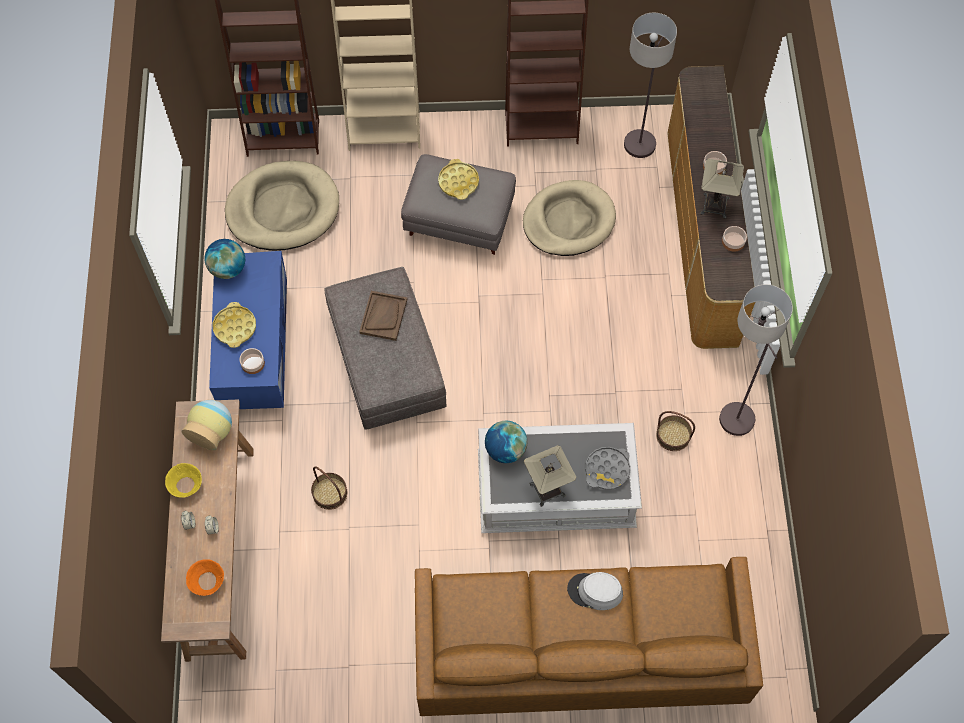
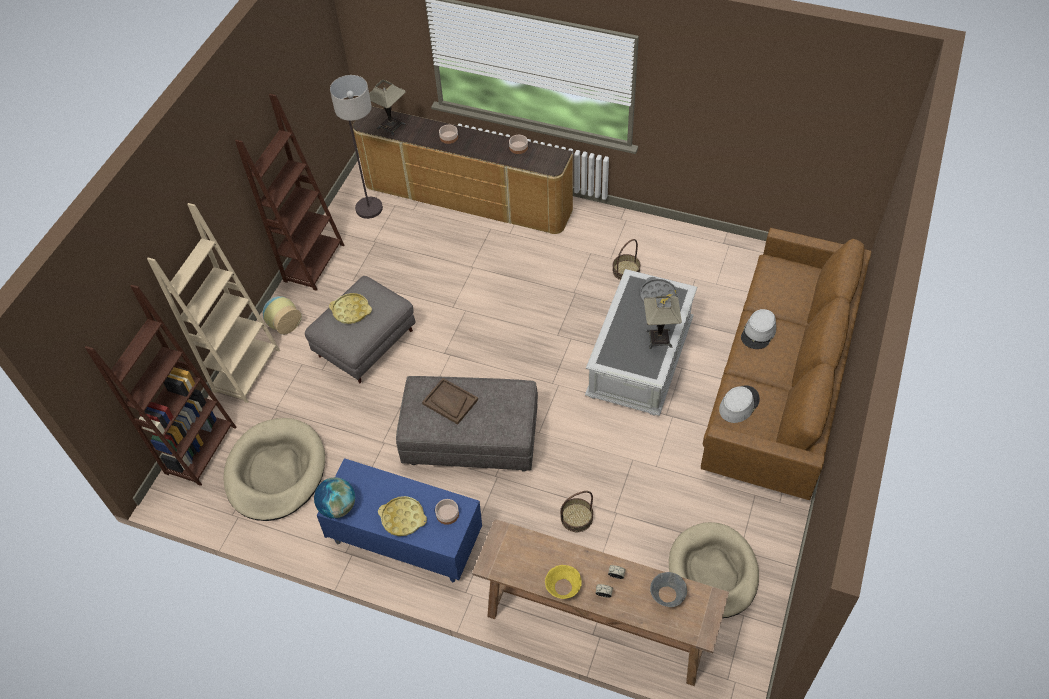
camera: 65 degrees left, 10 degrees down
(207, 581) = (667, 595): orange bowl -> grey bowl
(213, 431) = (517, 549): vase -> vase (283, 323)
(485, 597) = (738, 404): none -> grey hat
(505, 450) = (613, 355): globe -> none
(568, 221) = (410, 273): beige dog bed -> beige dog bed (713, 572)
(714, 205) = (482, 147): table lamp -> table lamp (391, 126)
(731, 410) = (621, 231): grey floor lamp -> none

